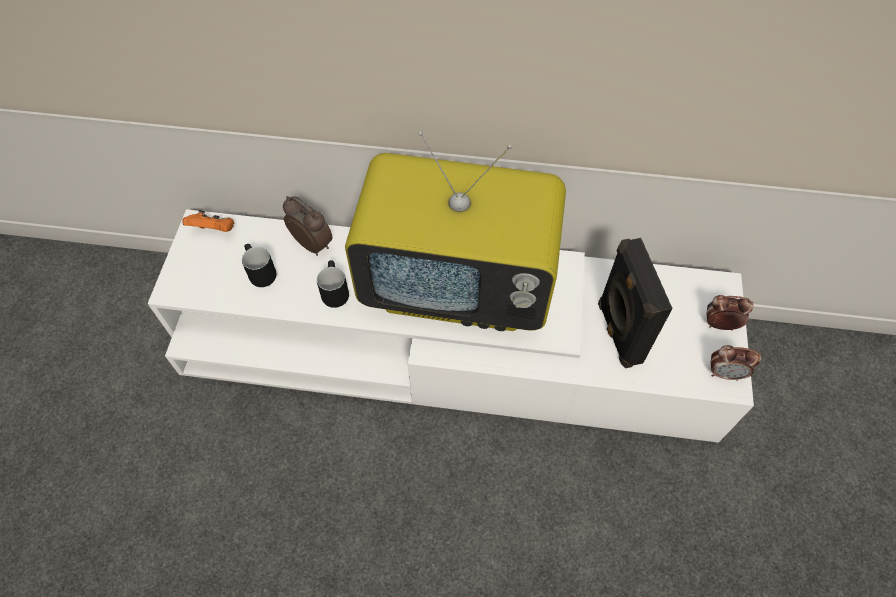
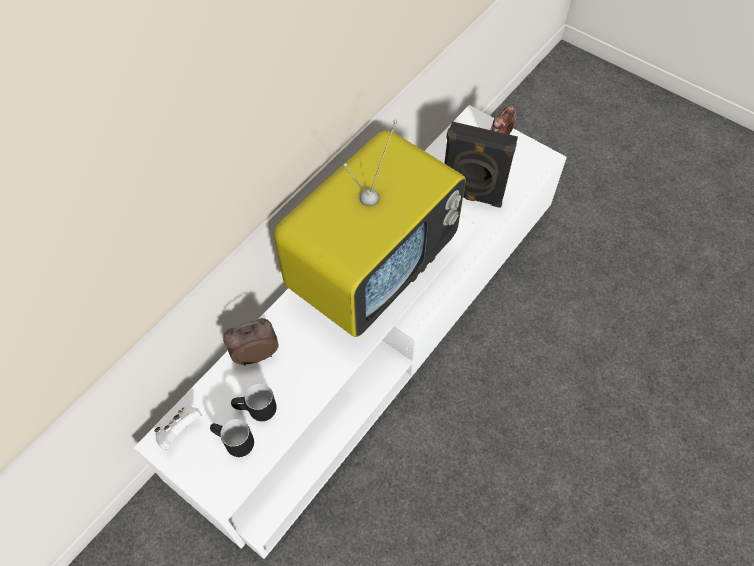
camera: 60 degrees left, 0 degrees up
(214, 230) = (179, 431): orange game controller -> white game controller
(333, 291) = (316, 360): black mug -> black mug (233, 443)
(725, 373) = (536, 157): alarm clock -> none

